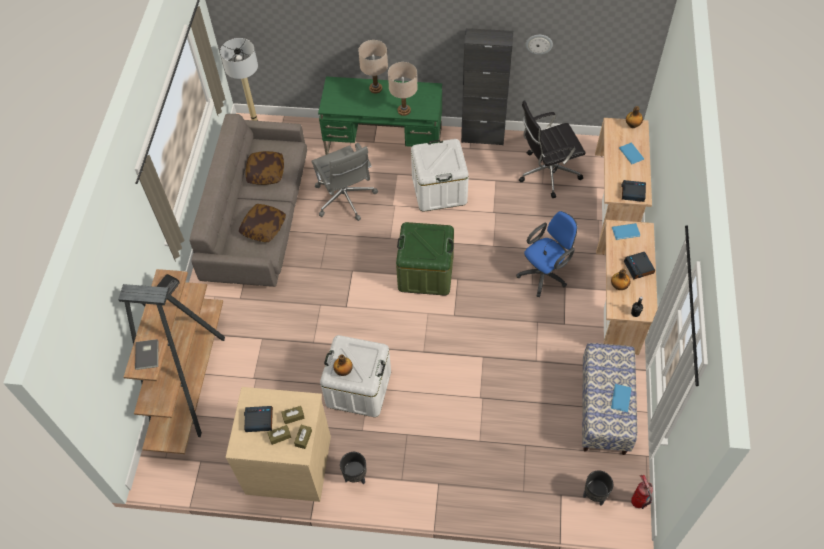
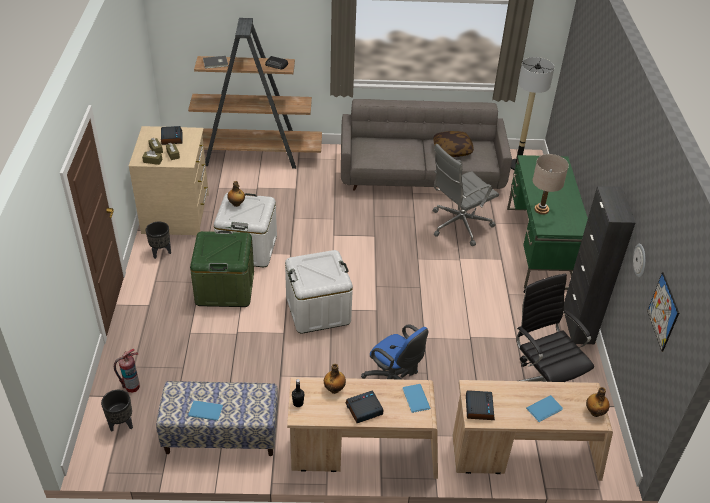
camera: 80 degrees right, 15 degrees down
(263, 227) = (390, 154): pillow -> none
(375, 88) = (564, 189): beige table lamp -> none
(425, 272) = (380, 286): green storage box -> green storage box (225, 288)
(439, 190) = (489, 292): white storage box -> white storage box (318, 310)
(601, 43) = (663, 311): none -> picture
(637, 502) = (109, 463): fire extinguisher -> fire extinguisher (132, 386)

